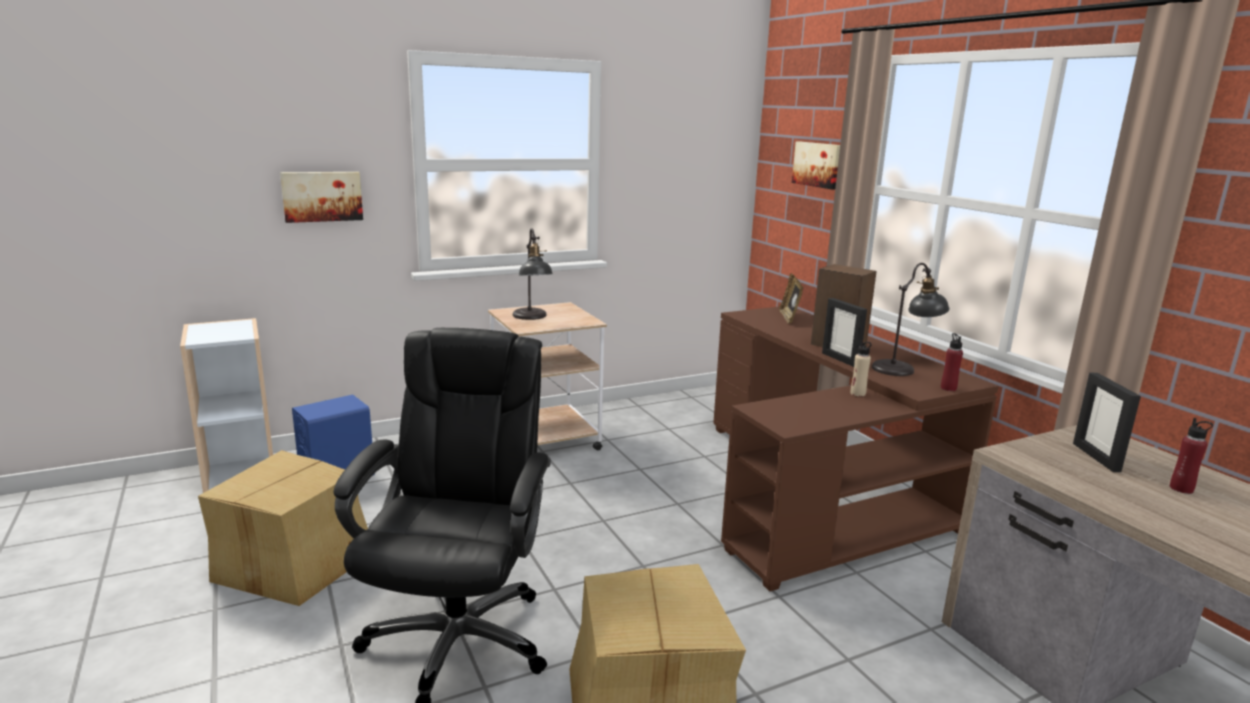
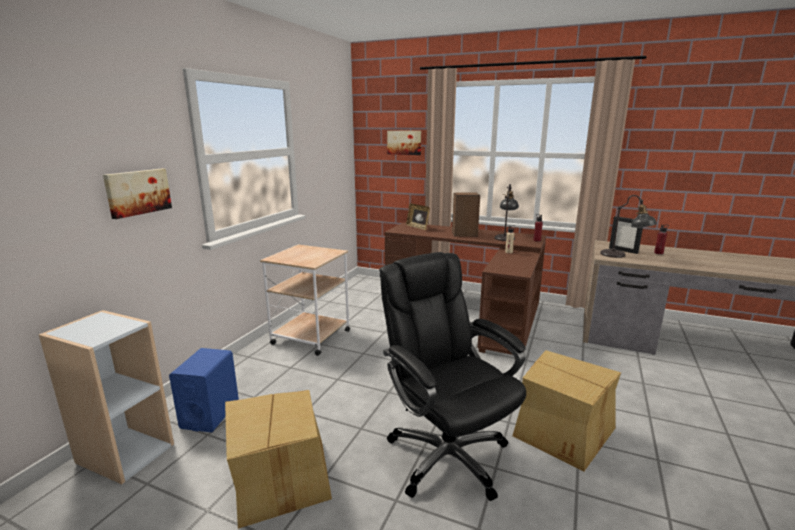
camera: 40 degrees left, 0 degrees up
(533, 319) = (302, 258): grey table lamp -> grey table lamp (624, 255)
(841, 359) = (480, 239): picture frame -> none

